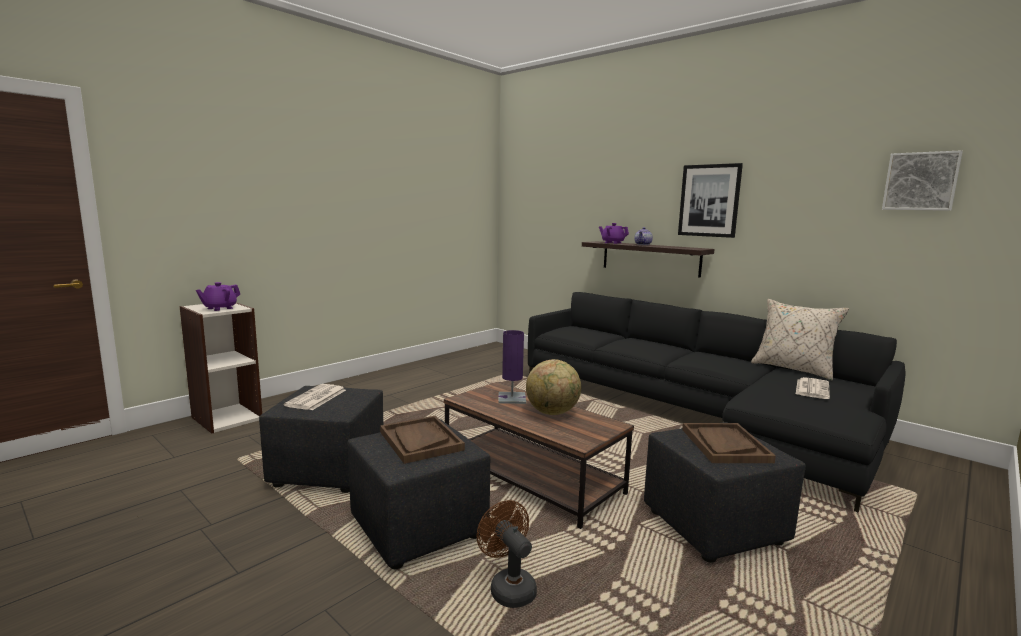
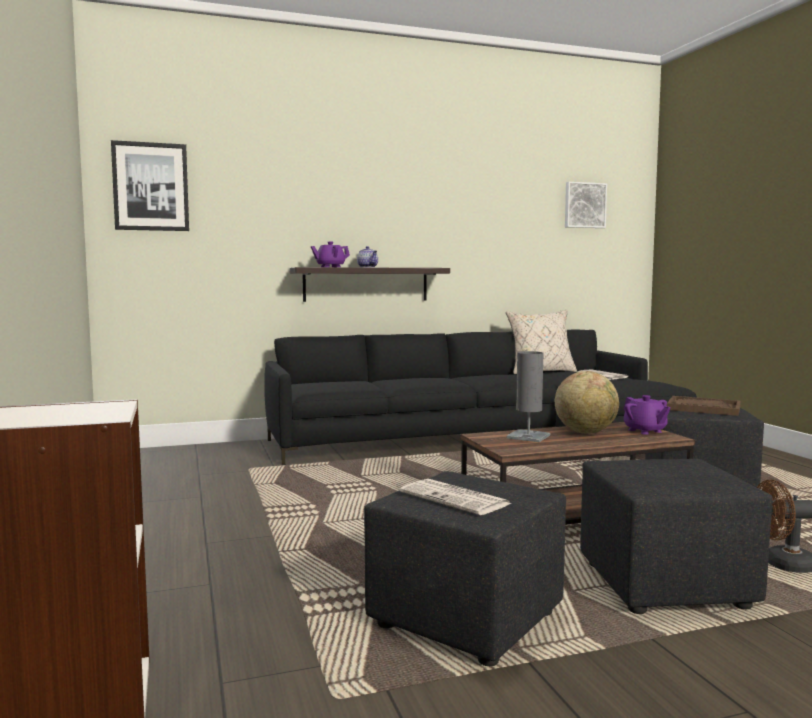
camera: 60 degrees left, 5 degrees down
(219, 308) = (82, 412): purple teapot -> purple teapot (645, 431)
(420, 441) = (661, 471): brown tray -> none
(512, 398) = (528, 436): purple table lamp -> grey table lamp
(709, 200) = (427, 217): picture -> picture (151, 187)

